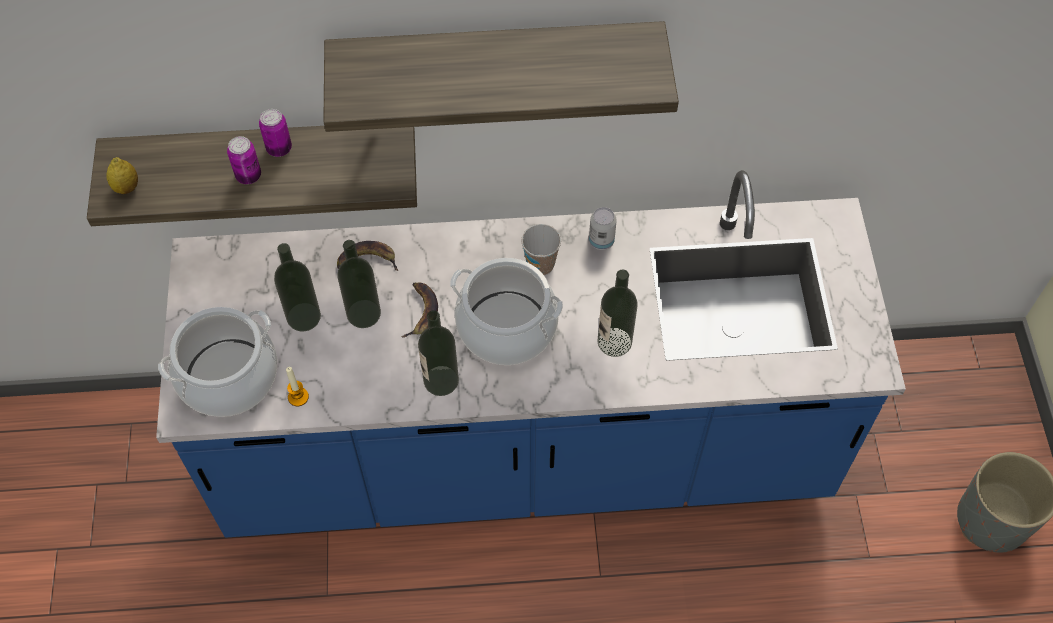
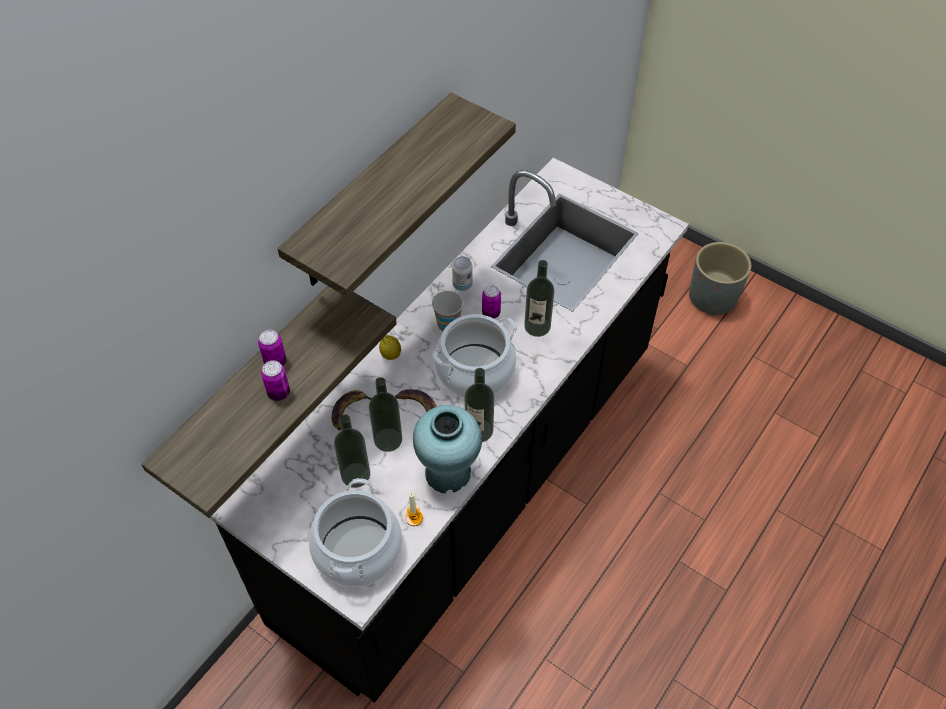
camera: 50 degrees left, 5 degrees down
(126, 187) = (207, 470): lemon -> lemon (390, 355)
(371, 389) = (448, 473): none -> turquoise vase
(526, 455) = (473, 484): blue counter -> black counter
(591, 290) = (491, 313): none -> can

